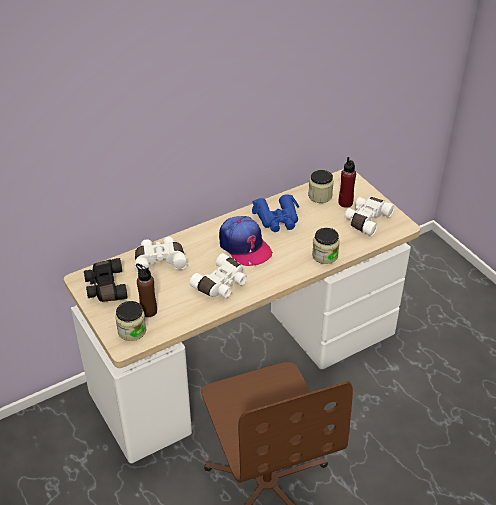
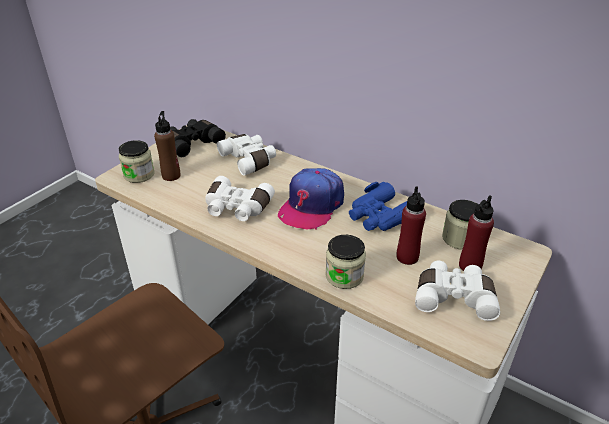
camera: 65 degrees right, 5 degrees down
(323, 223) = (407, 257): none -> red bottle

